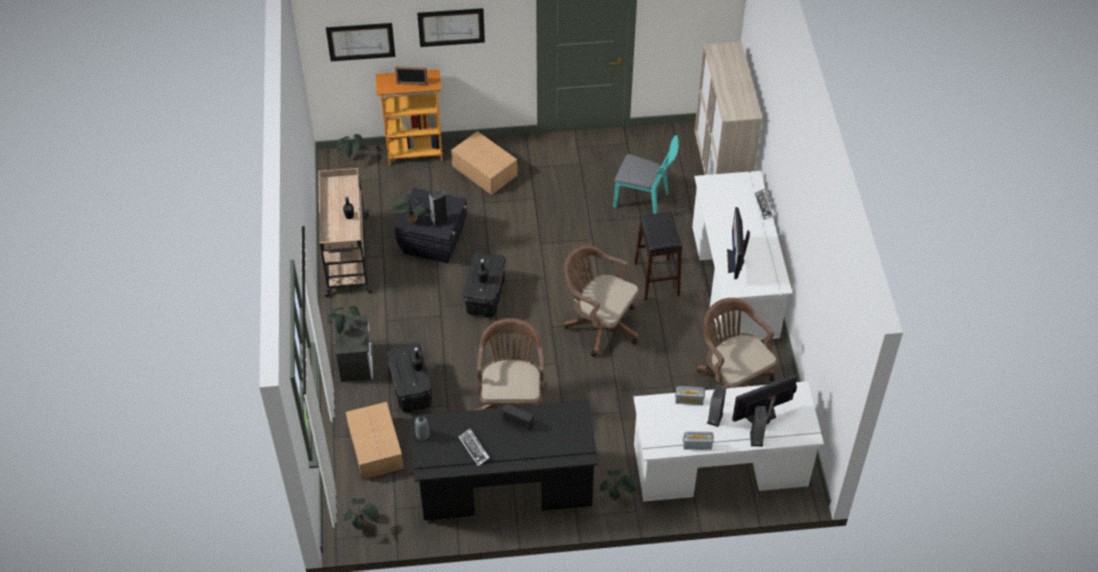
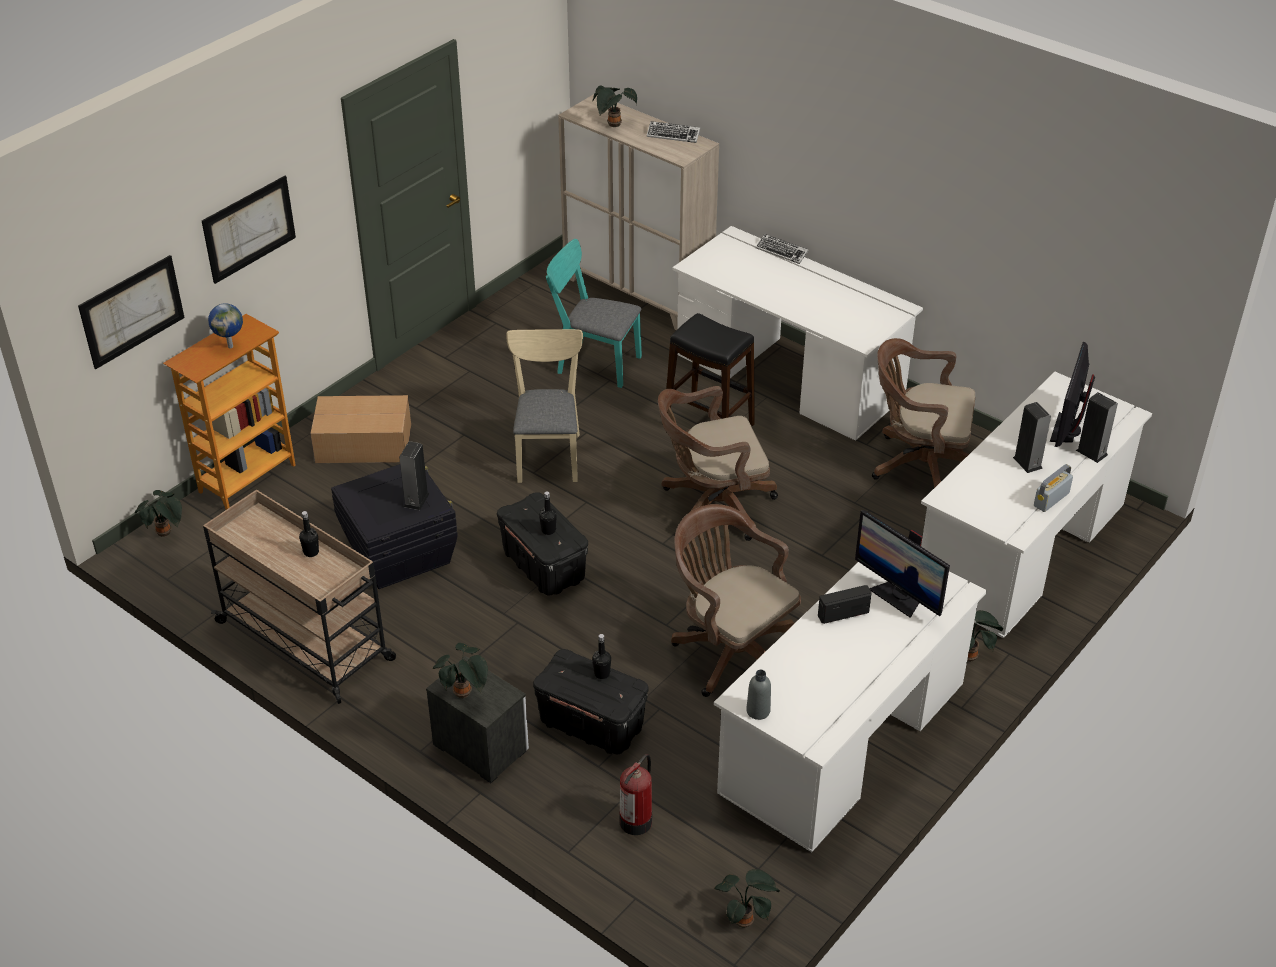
camera: 45 degrees left, 10 degrees down
(376, 446) = (637, 820): cardboard box -> fire extinguisher
(411, 220) = (379, 522): potted plant -> potted plant (613, 125)
(412, 84) = (231, 346): picture frame -> globe
(474, 448) = (838, 678): keyboard -> keyboard (673, 135)
(505, 485) = (844, 739): black desk -> white desk
(560, 238) = (548, 453): none -> beige chair
(645, 201) = (593, 363): turquoise chair -> turquoise chair turned 135 degrees counterclockwise
(689, 400) = (980, 465): radio -> none
(735, 261) = (829, 315): monitor -> monitor (898, 597)

